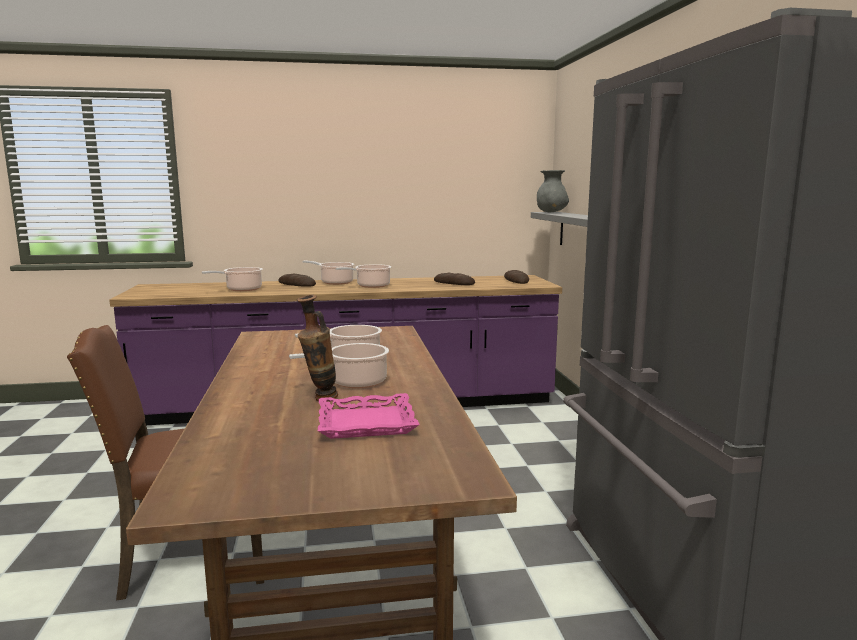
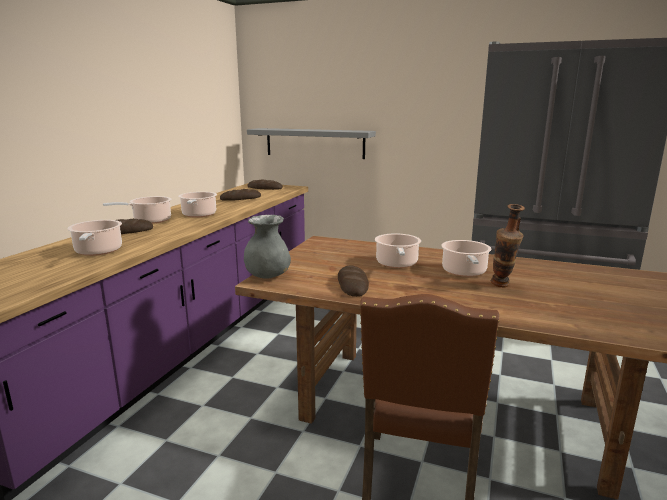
camera: 60 degrees left, 5 degrees up
(271, 355) = (352, 285): none -> bread
(366, 423) = (559, 282): pink tray -> none
(551, 212) = (266, 128): grey vase -> grey vase (268, 276)

